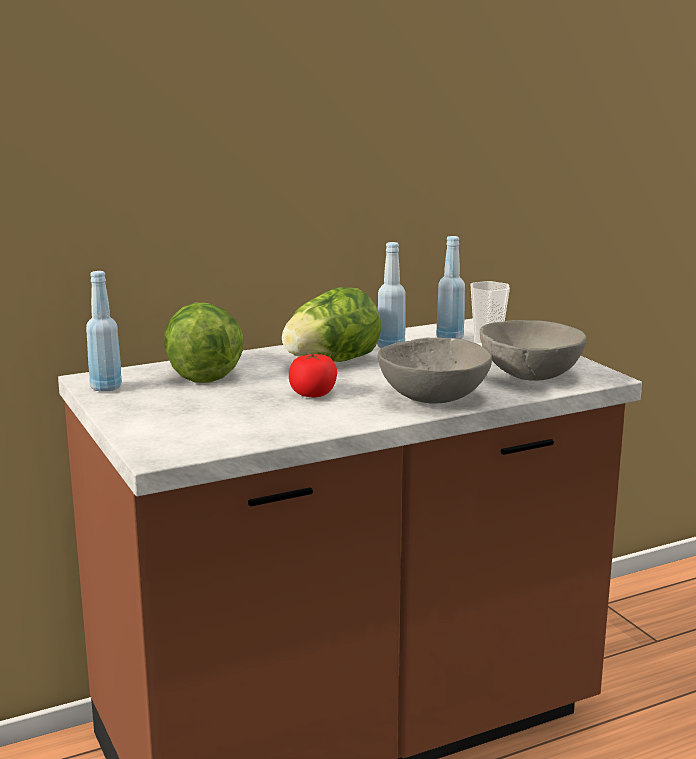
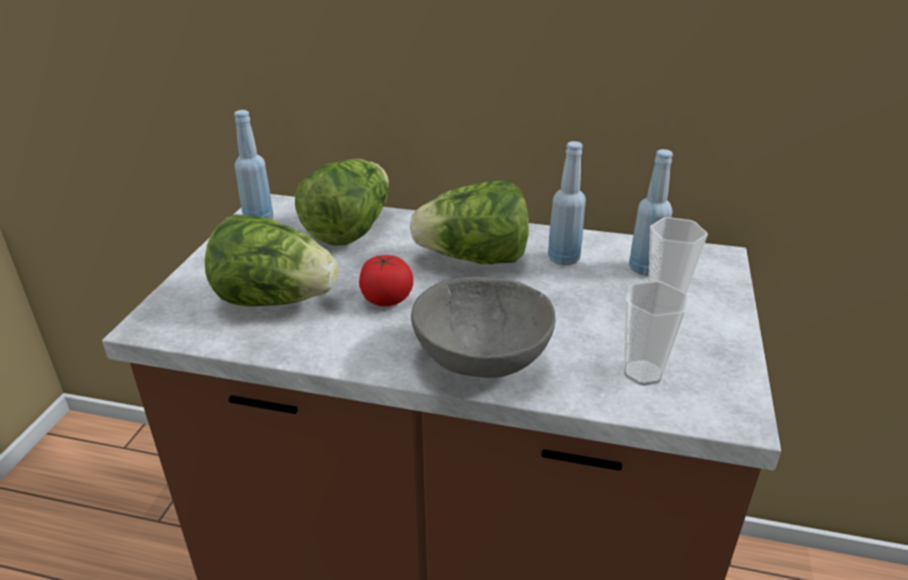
camera: 40 degrees right, 15 degrees up
(230, 417) = (275, 300): none -> lettuce
(531, 377) = (643, 373): grey bowl -> cup

